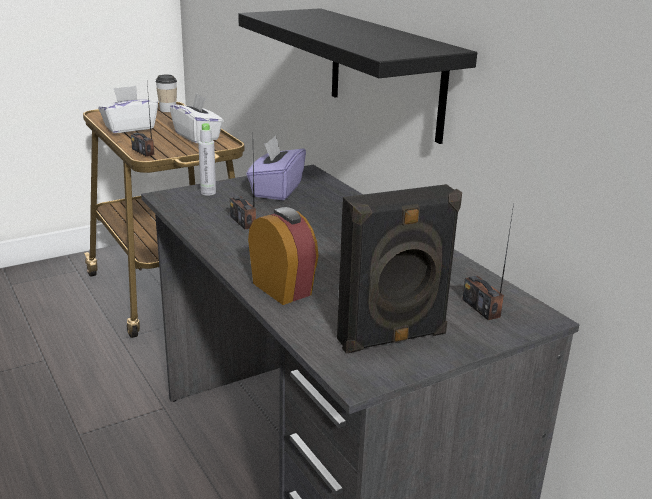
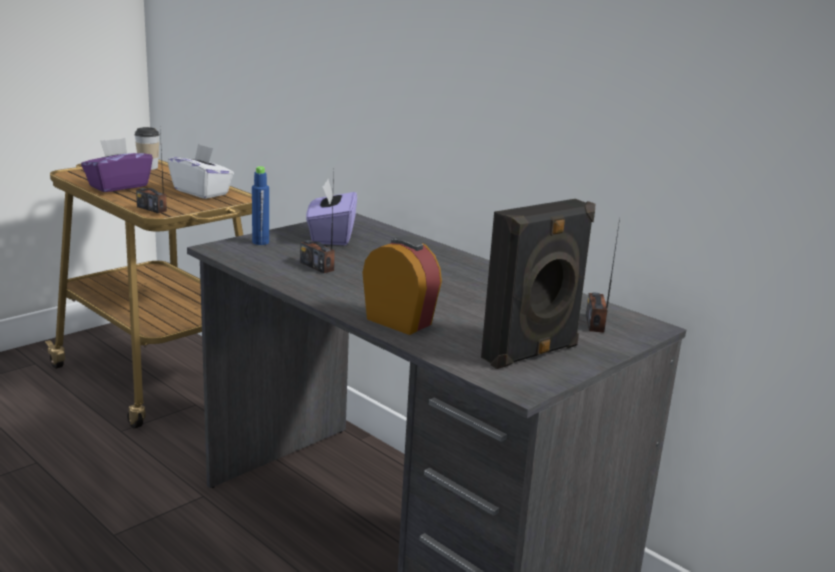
camera: 15 degrees left, 5 degrees down
(129, 128) = (118, 186): white tissue box -> purple tissue box
(208, 192) = (260, 242): grey bottle -> blue bottle
(385, 73) = (445, 109): black shelf -> none
(481, 308) = (595, 323): radio -> radio turned 45 degrees clockwise

